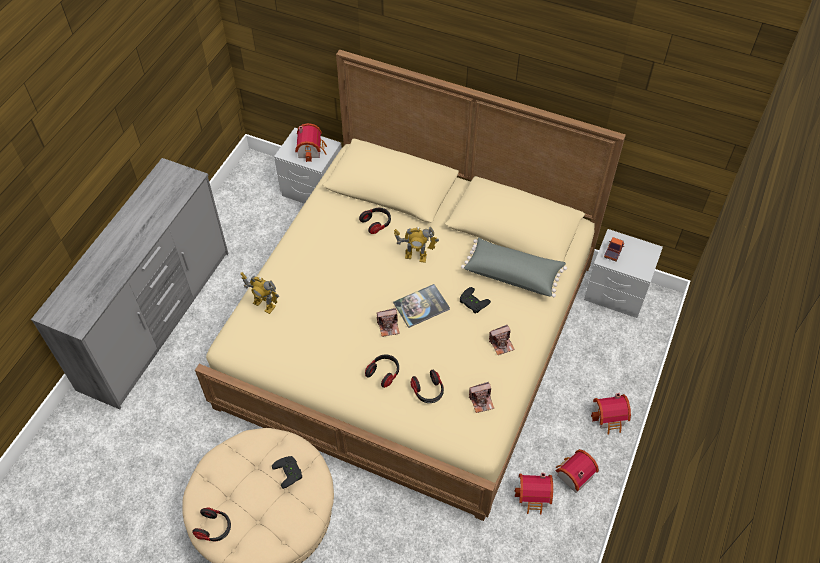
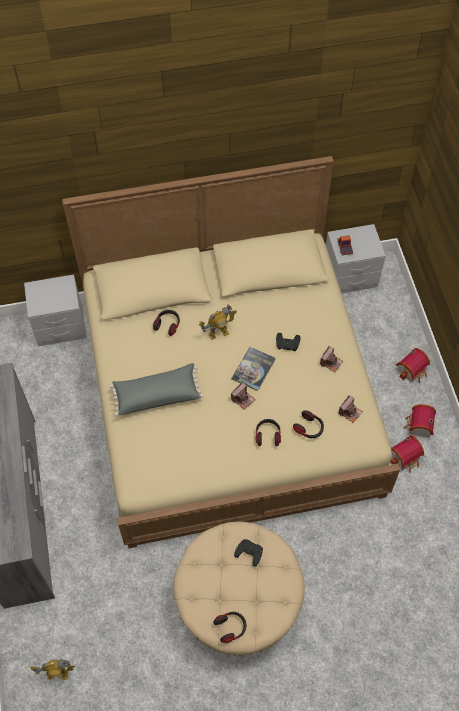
camera: 35 degrees left, 5 degrees up
(264, 305) = (136, 441): toy robot -> toy robot (58, 674)
(311, 149) = (54, 293): toy house -> none
(513, 273) = (297, 305): grey pillow -> grey pillow (157, 394)

